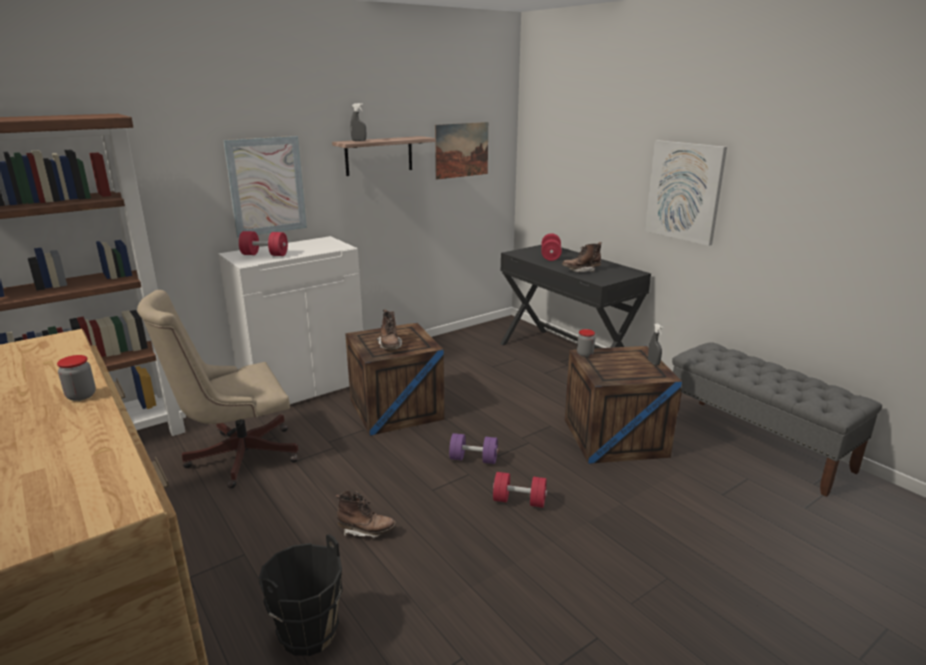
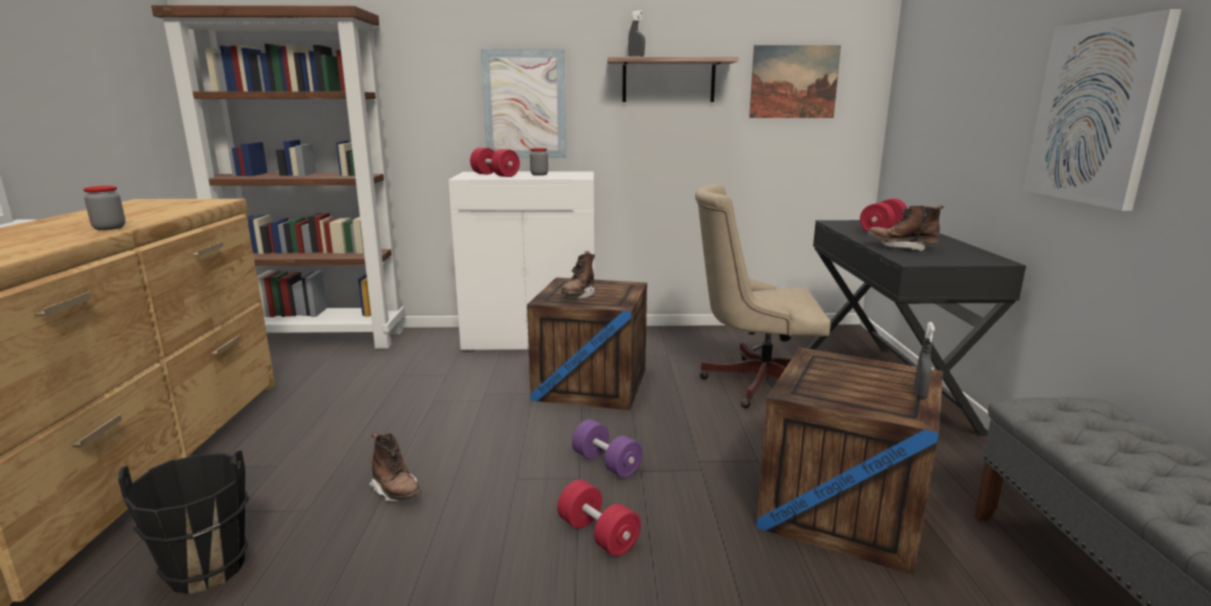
camera: 35 degrees right, 5 degrees down
(236, 456) = (394, 380): beige office chair -> beige office chair (754, 382)
(585, 354) = (814, 357): jar -> jar (539, 174)

